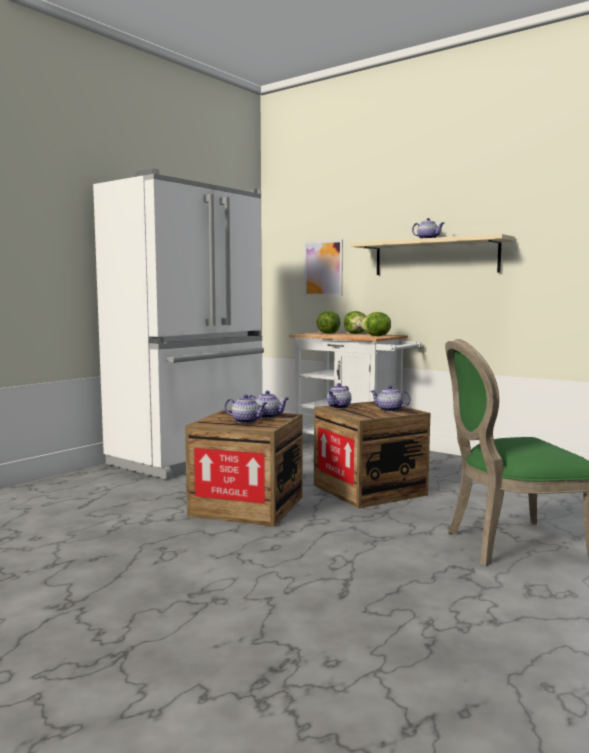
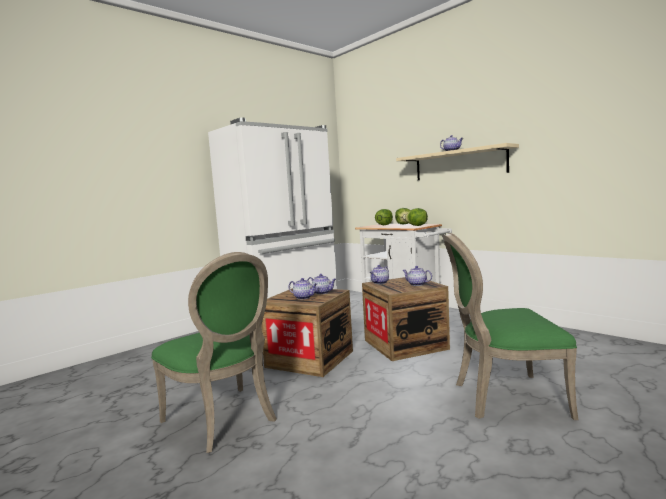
camera: 10 degrees right, 0 degrees up
(161, 576) = (224, 420): none -> green chair
(323, 268) = (380, 178): picture -> none

